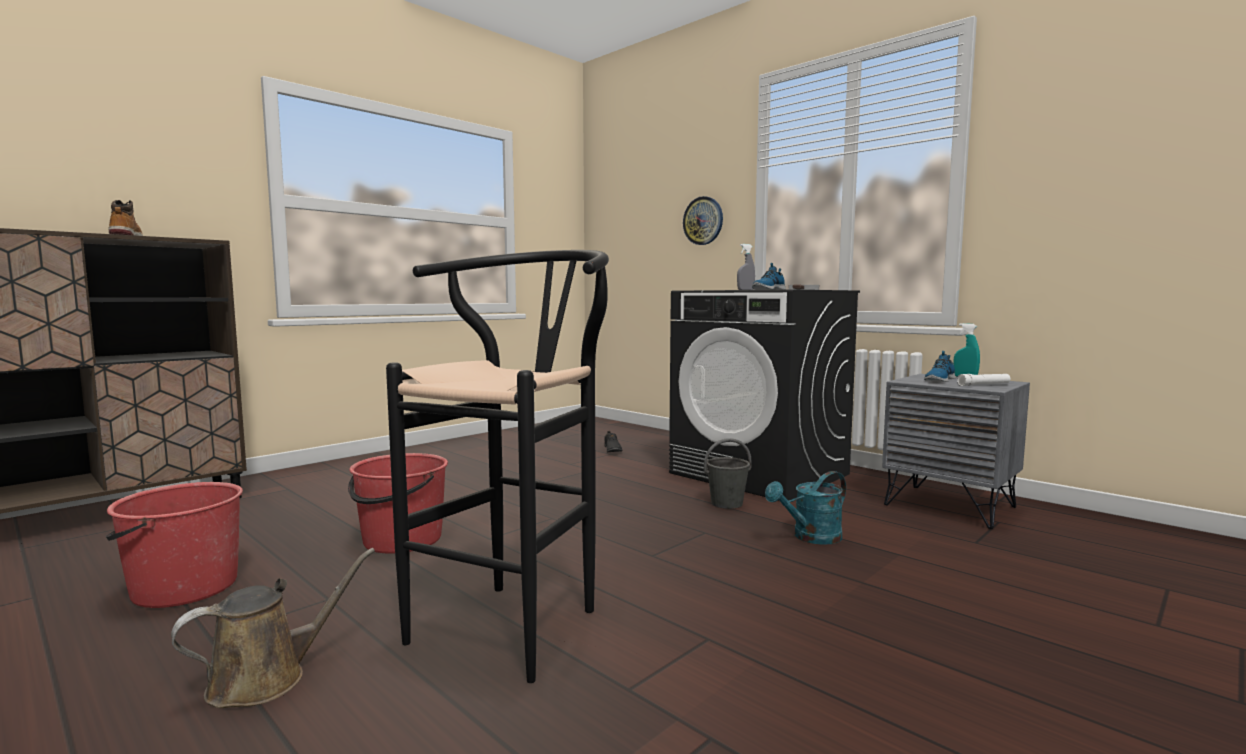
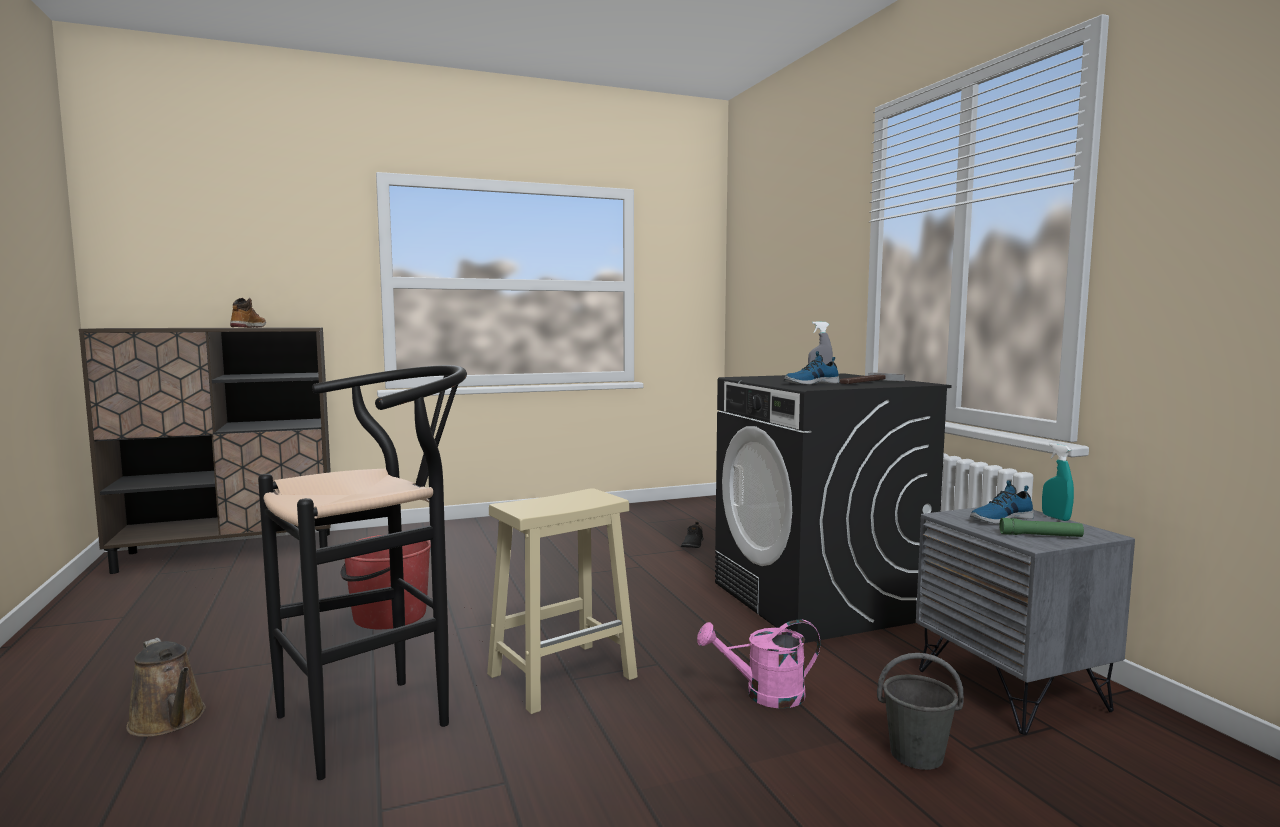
camera: 25 degrees right, 0 degrees up
(183, 588) = (205, 629): red bucket -> none
(267, 679) = (169, 721): brown watering can -> brown watering can turned 60 degrees clockwise
(641, 554) = (563, 675): none -> beige stool
(703, 221) = (822, 283): wall clock -> none
(727, 503) = (729, 632): grey bucket -> grey bucket (917, 755)
(811, 538) = (764, 695): turquoise watering can -> pink watering can
(983, 385) = (1040, 536): white flashlight -> green flashlight

